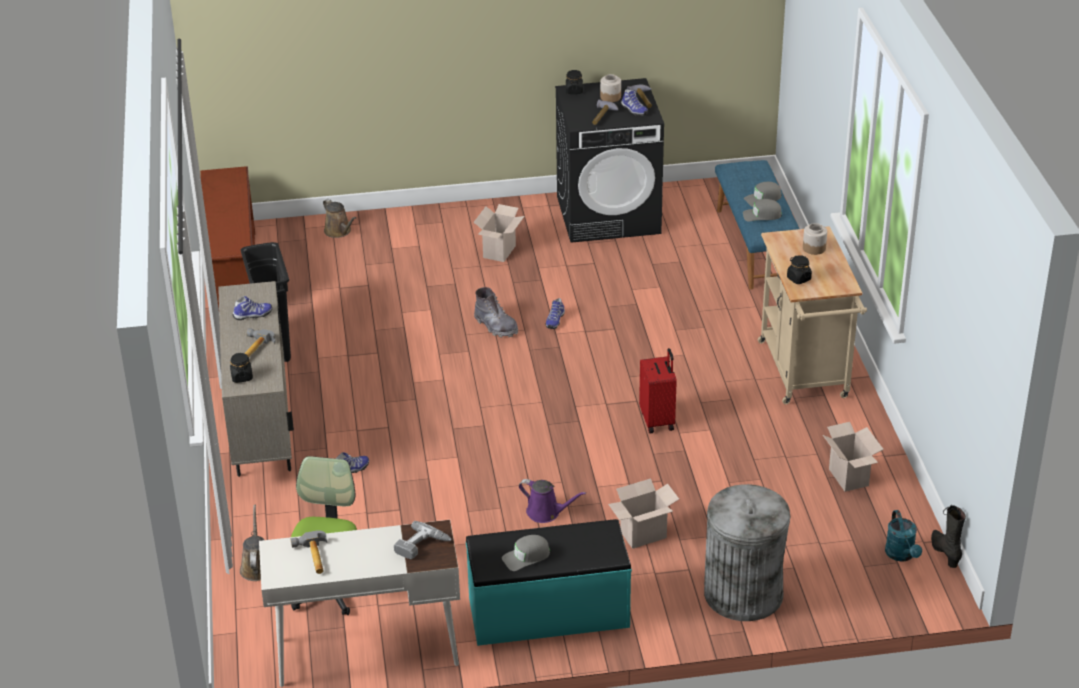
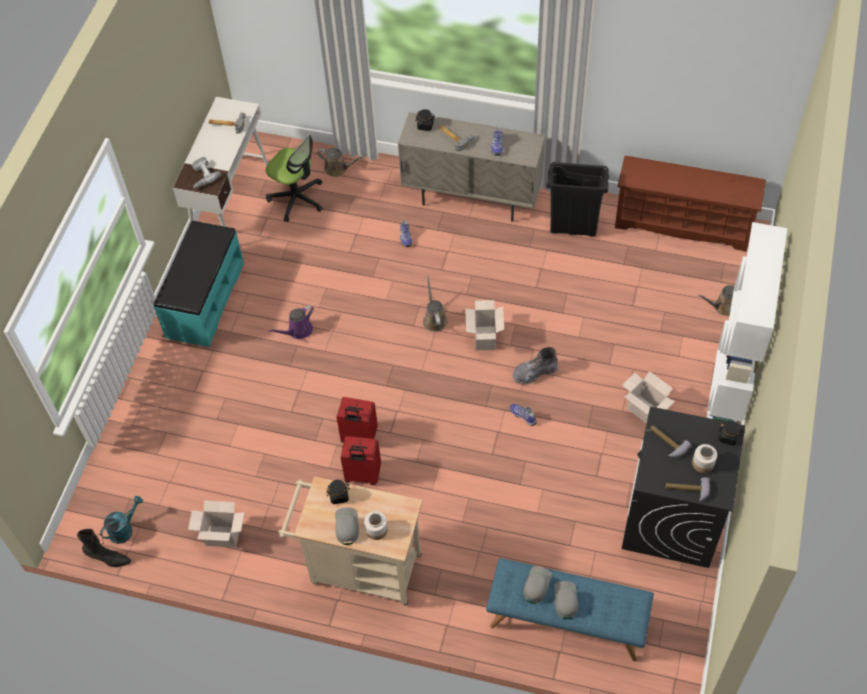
camera: 115 degrees right, 20 degrees up
(453, 211) = (726, 397): none -> white bookcase
(465, 412) = (434, 319): none -> brown watering can
(526, 557) = (195, 252): grey cap -> grey cap (346, 526)
(633, 110) = (668, 473): shoe -> none
(642, 536) = (242, 377): cardboard box -> cardboard box (484, 337)
(702, 404) = (362, 475): none -> red suitcase
(744, 594) = (152, 413): grey trash can -> none
(902, 555) = (124, 529): turquoise watering can -> turquoise watering can turned 120 degrees clockwise

